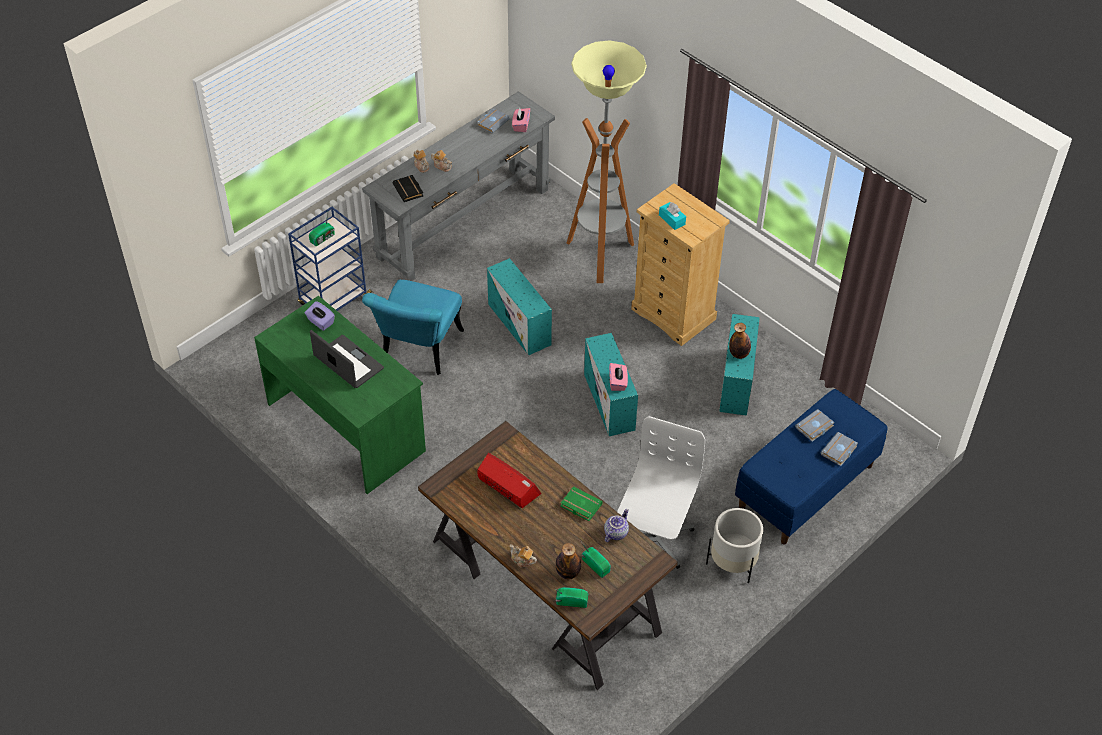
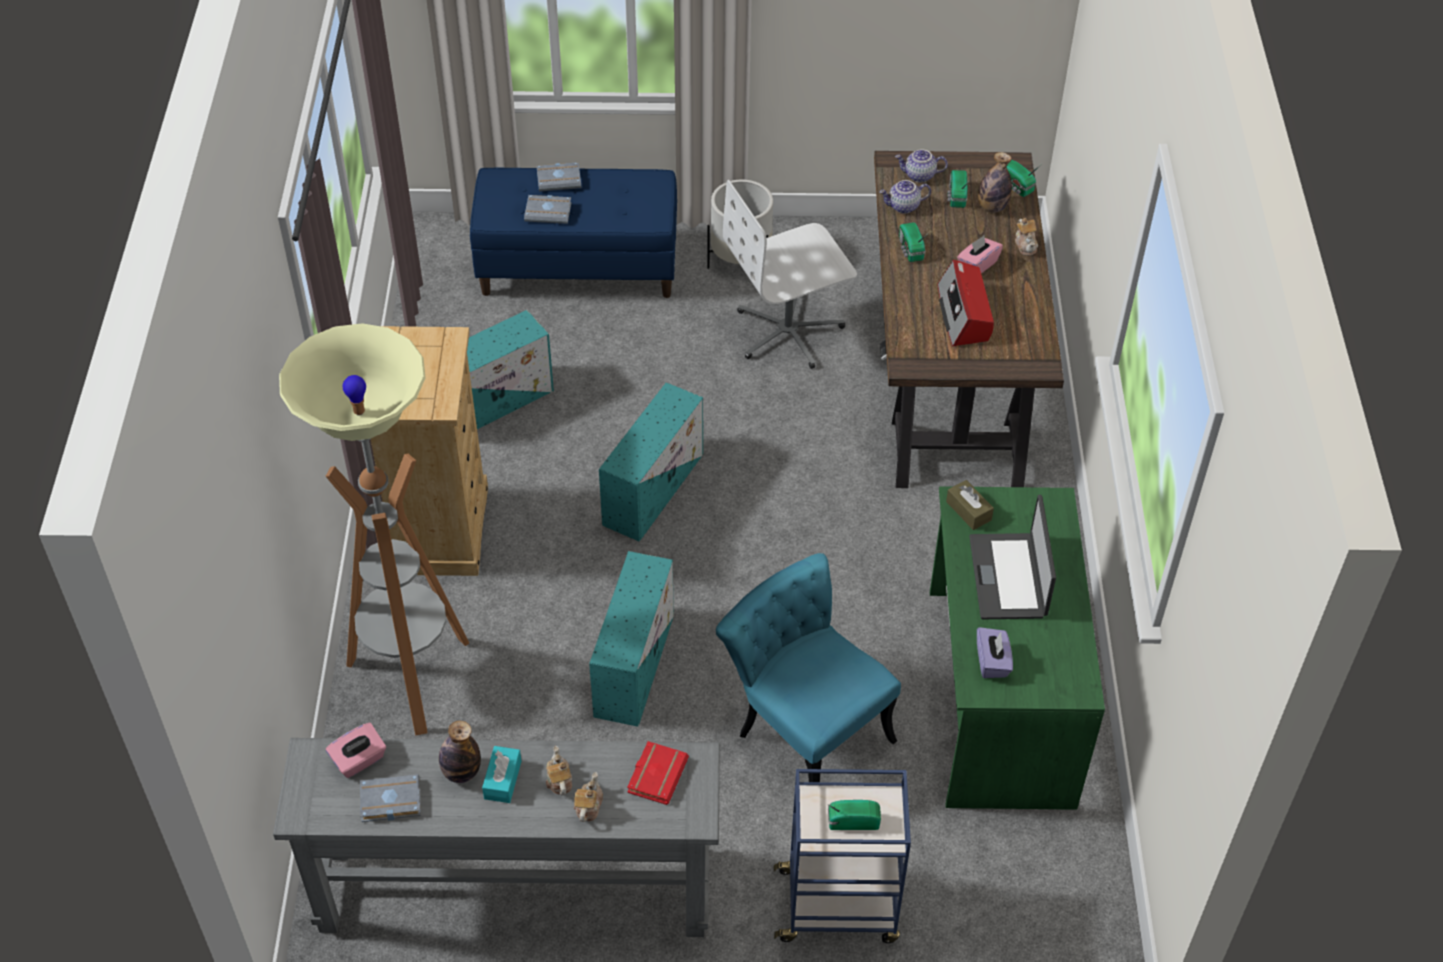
camera: 135 degrees left, 0 degrees up
(396, 380) = (968, 511): none -> brown tissue box
(409, 190) = (656, 774): black book -> red book
(418, 352) = (804, 729): turquoise chair -> turquoise chair turned 105 degrees counterclockwise
(580, 506) = (910, 250): green book -> radio
(618, 382) = (669, 409): pink tissue box -> pink tissue box (977, 265)
(632, 562) = (919, 176): none -> teapot
(672, 220) = (438, 375): turquoise tissue box -> turquoise tissue box (502, 780)
(739, 354) = (499, 342): bottle -> bottle (461, 772)

